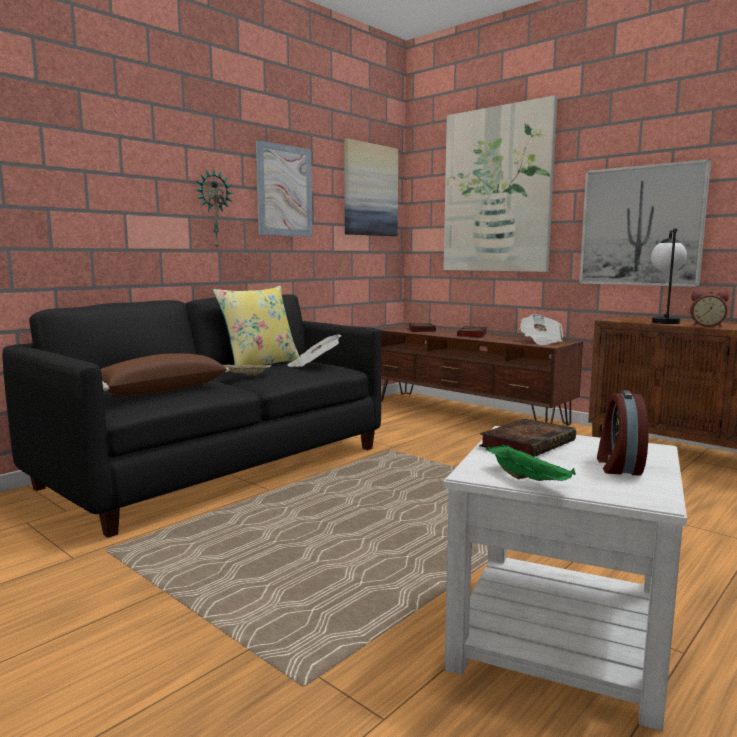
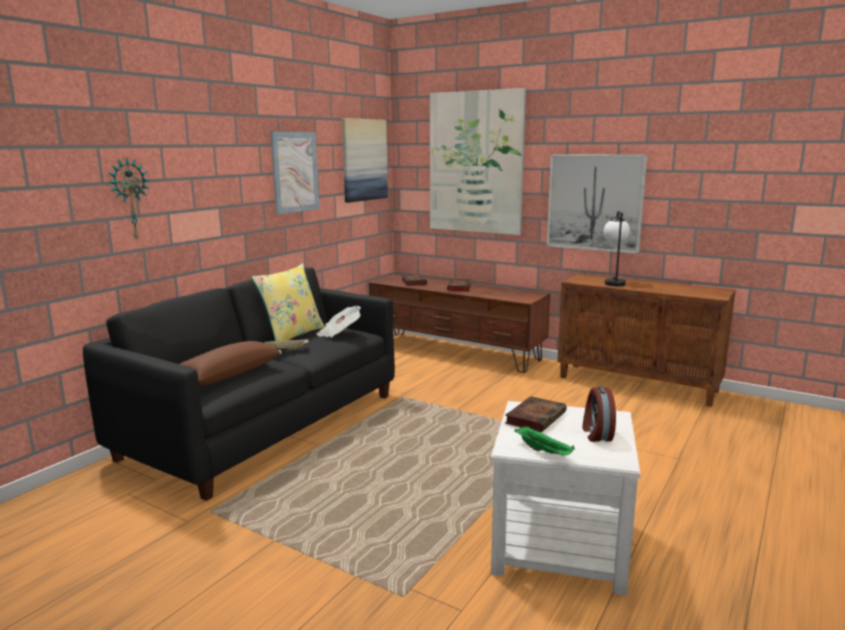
camera: 10 degrees left, 5 degrees up
(213, 209) = (239, 198): wall clock -> wall clock (129, 199)
(541, 342) = (517, 295): newspaper -> none
(706, 326) = (644, 288): alarm clock -> none

